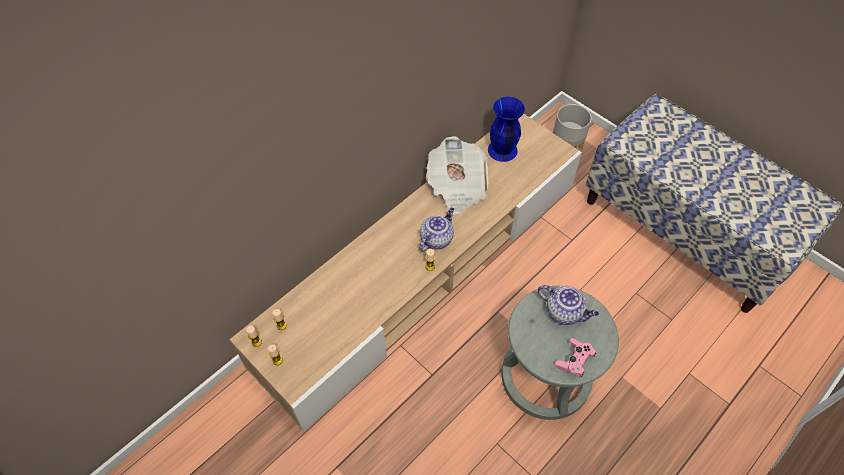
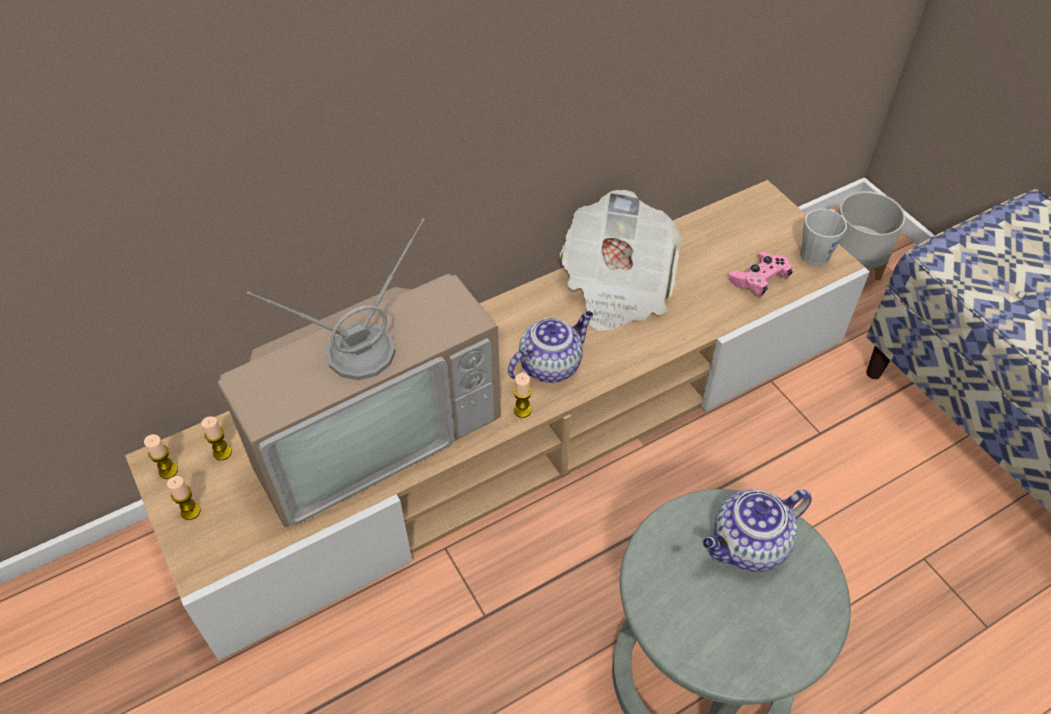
camera: 15 degrees right, 5 degrees down
(356, 294) = (373, 429): none -> television
(502, 150) = (718, 240): blue vase -> none
(553, 146) = (816, 251): none -> grey mug
(564, 312) = (748, 546): teapot -> teapot turned 105 degrees clockwise
(574, 361) = (741, 649): pink game controller -> pink game controller (759, 280)

